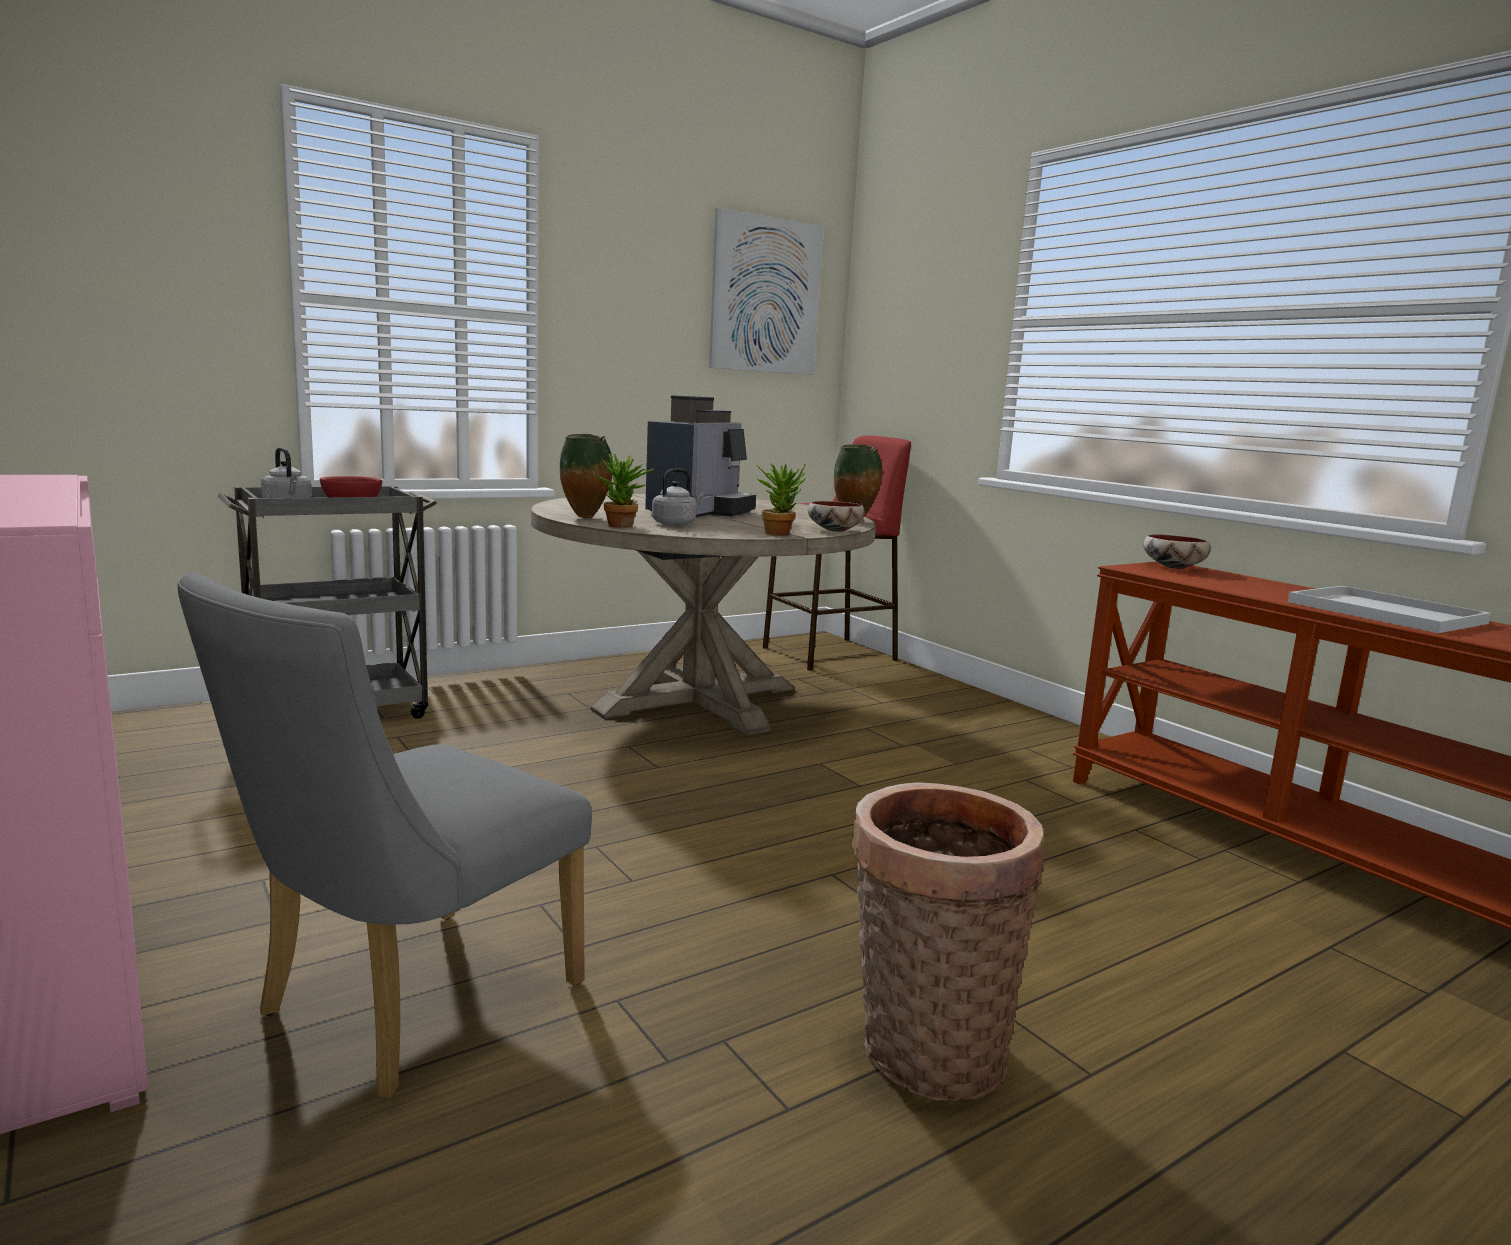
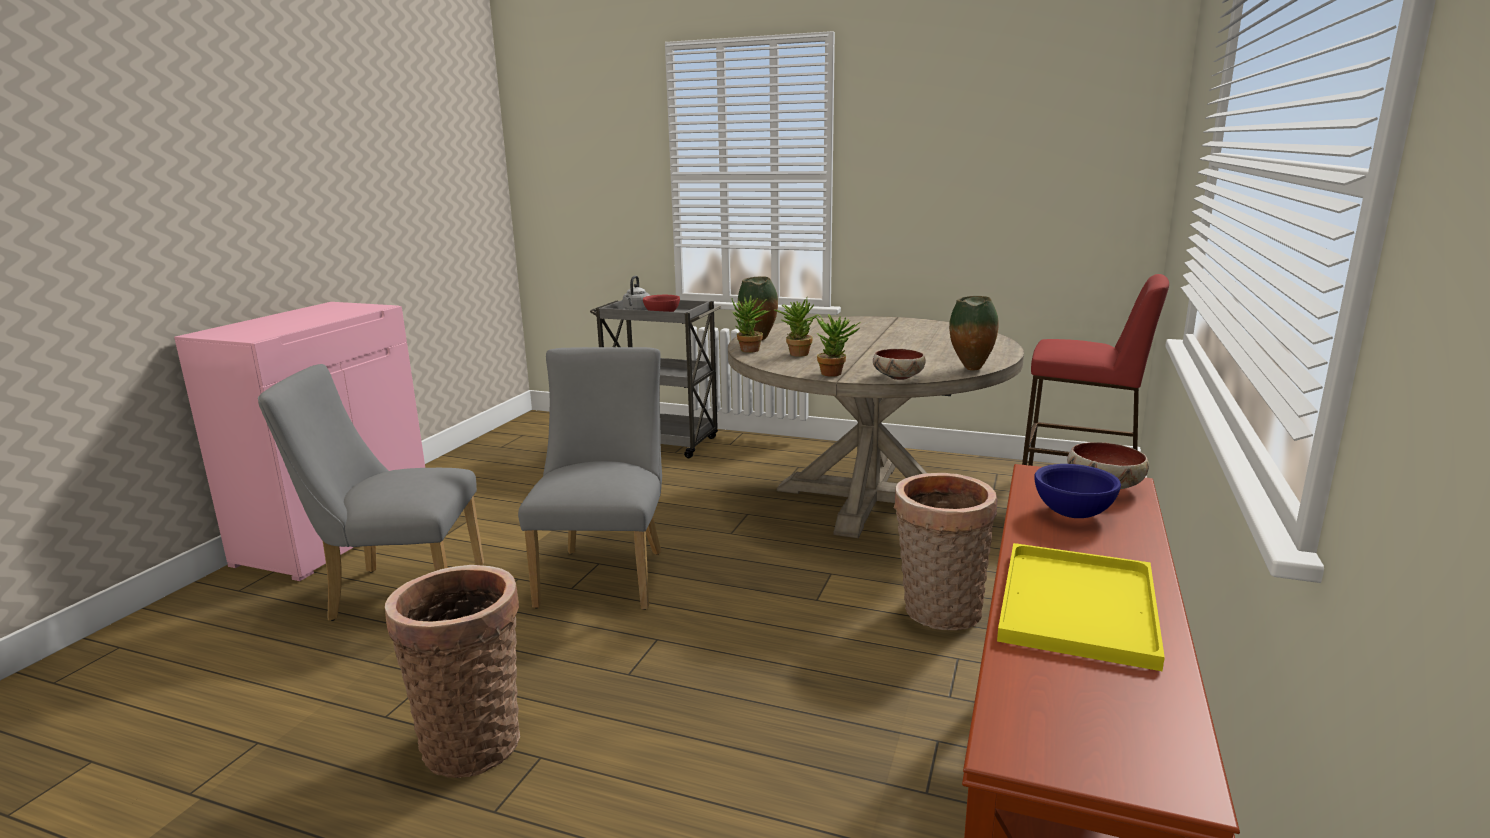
camera: 55 degrees right, 5 degrees up
(631, 850) = (606, 573): none -> grey chair
(676, 524) = (796, 353): grey kettle -> potted plant
(700, 512) = (870, 343): coffee machine -> none
(765, 295) = (1064, 130): picture -> none
(948, 758) = (938, 613): none -> basket
(1219, 580) = (1071, 513): none -> blue bowl
(1381, 612) = (1075, 603): white tray -> yellow tray

